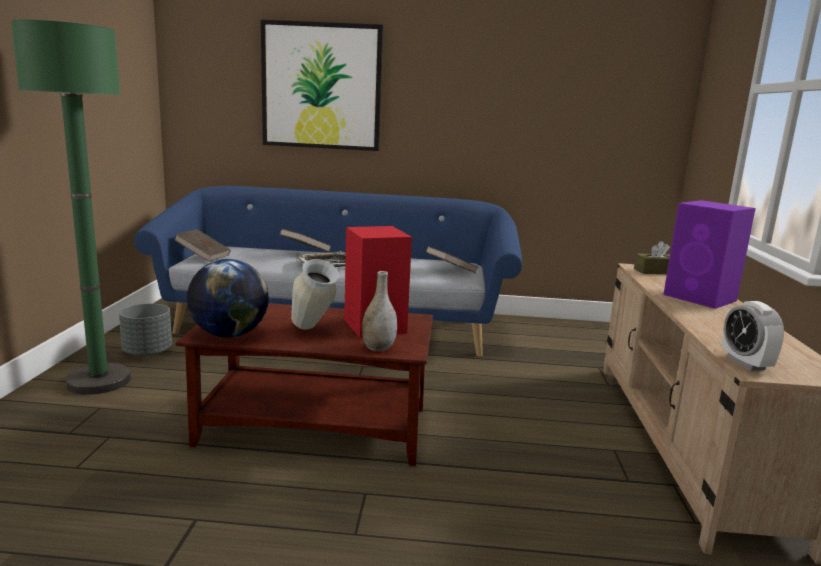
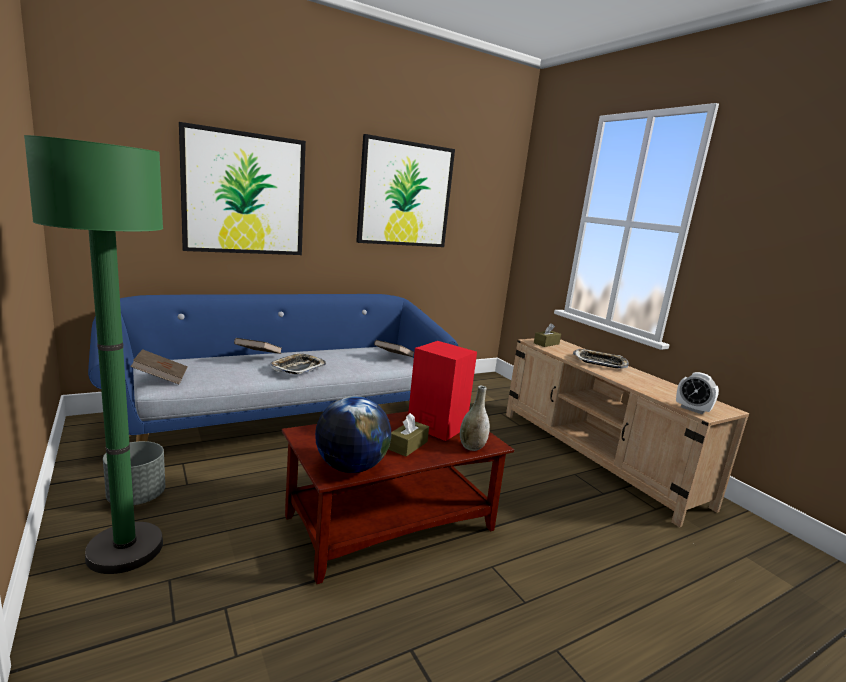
camera: 35 degrees left, 0 degrees up
(313, 332) = (408, 445): vase -> brown tissue box
(510, 78) = (405, 194): none -> picture
(701, 298) = (600, 362): purple speaker -> tray

